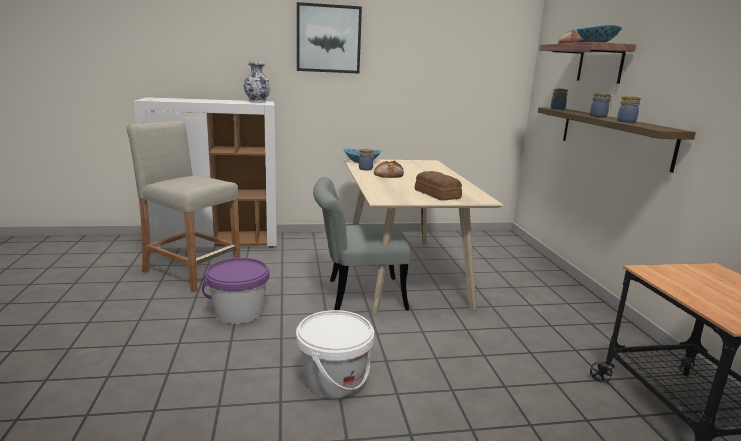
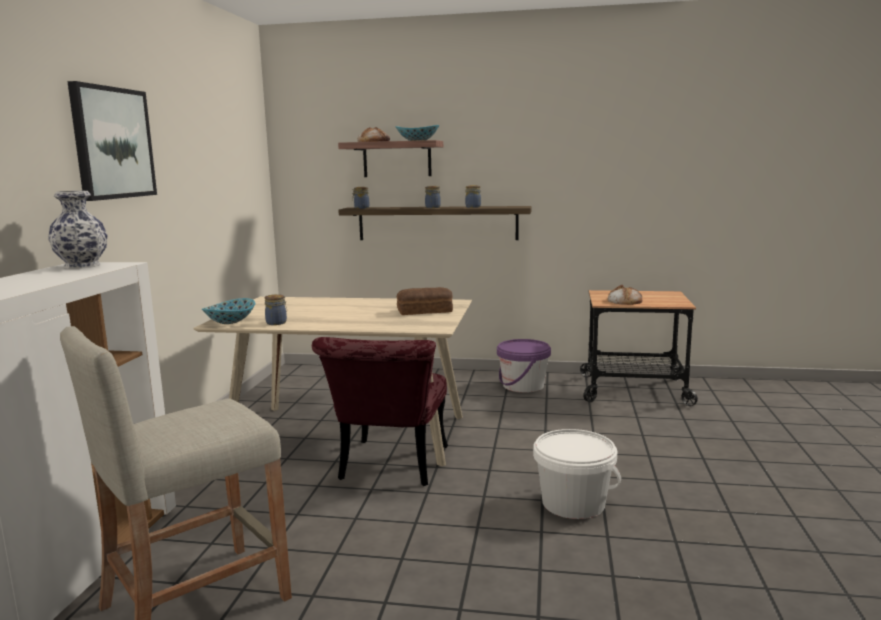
camera: 70 degrees left, 5 degrees down
(239, 312) = (391, 555): purple bucket -> purple bucket (523, 385)
(356, 294) = (390, 468): grey chair -> red chair
(389, 174) = (317, 317): bread -> bread (624, 301)

